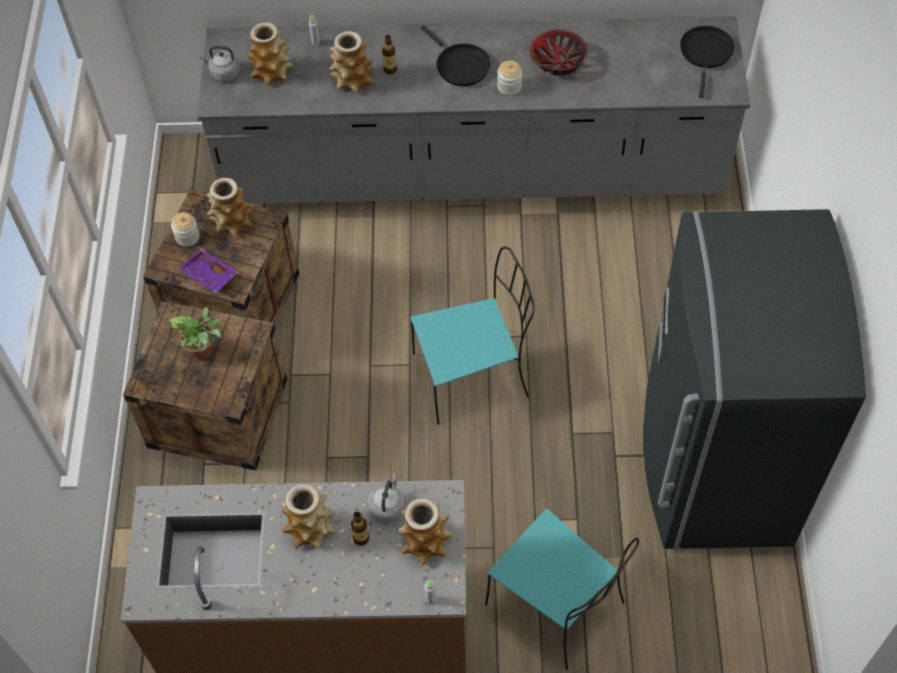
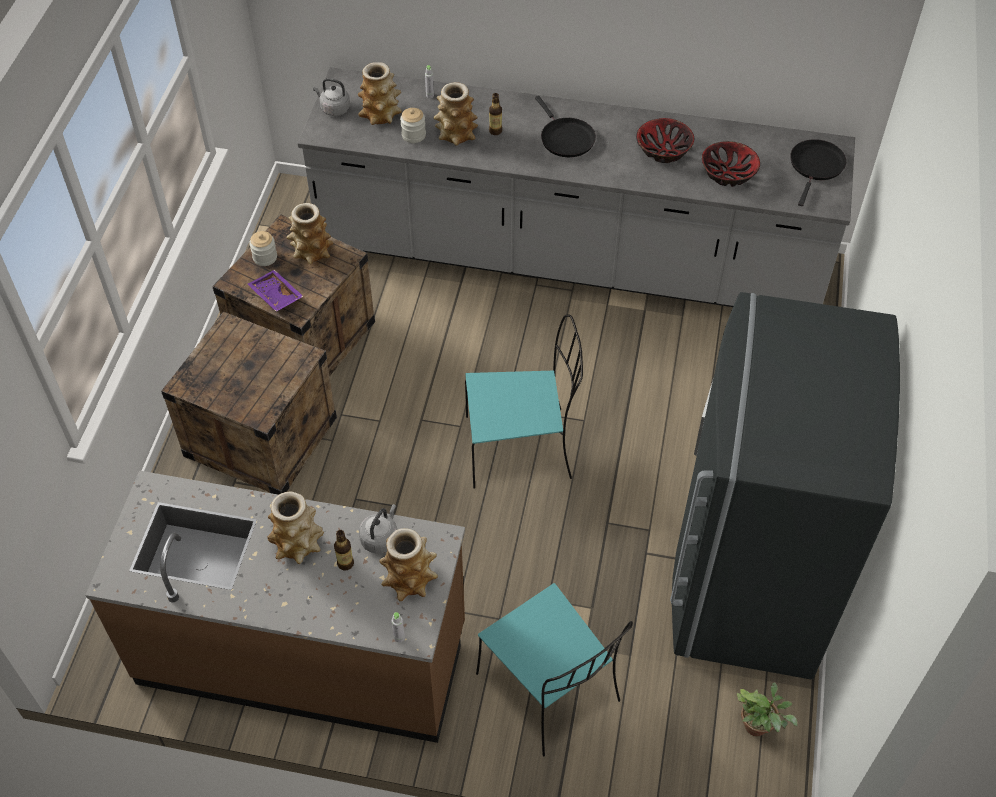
camera: 10 degrees right, 5 degrees down
(204, 350) = (251, 364): potted plant -> potted plant (759, 726)
(509, 87) = (609, 165): jar -> jar (413, 135)
(625, 75) = (728, 173): none -> bowl

